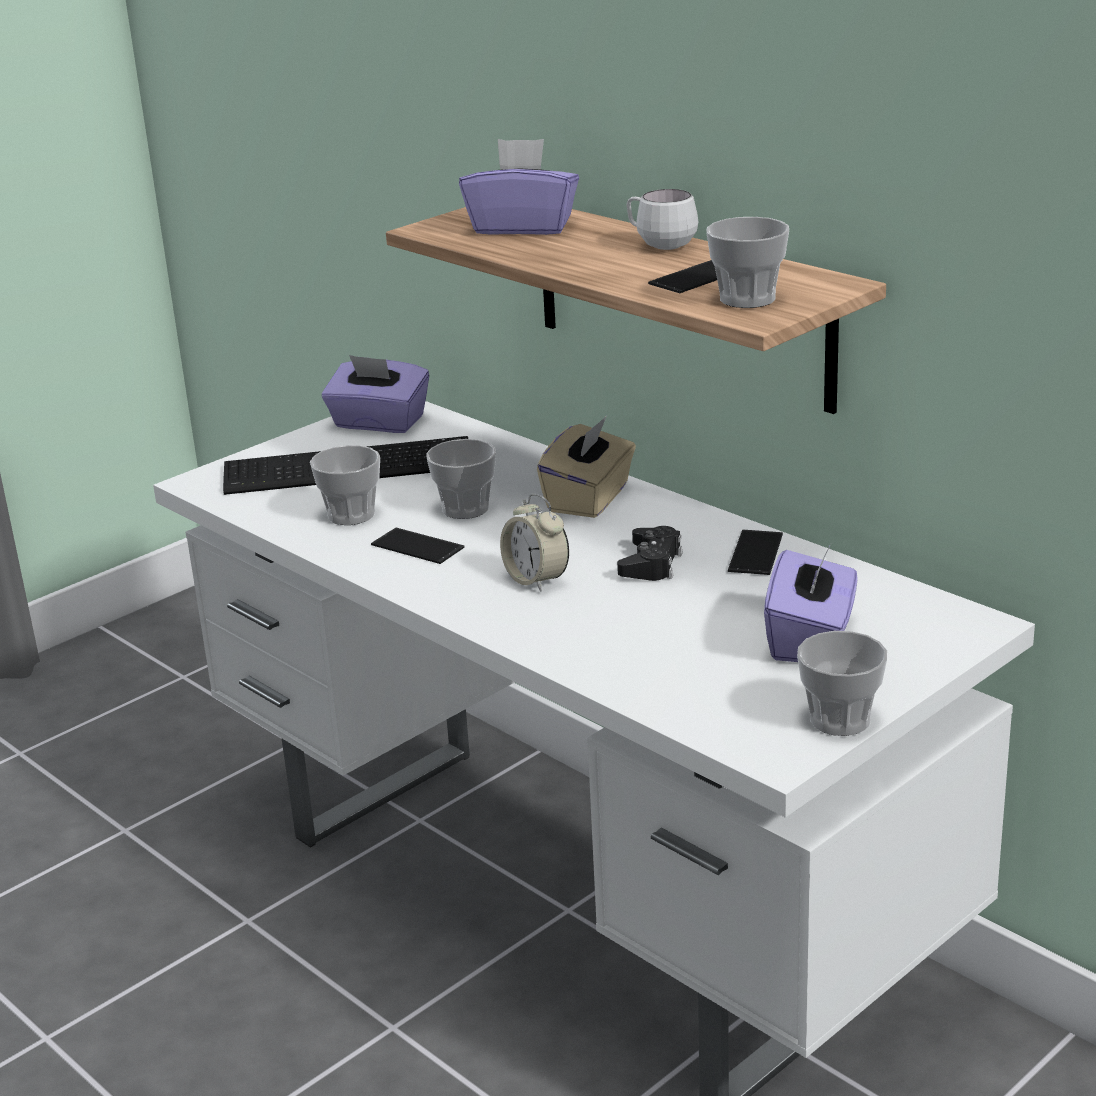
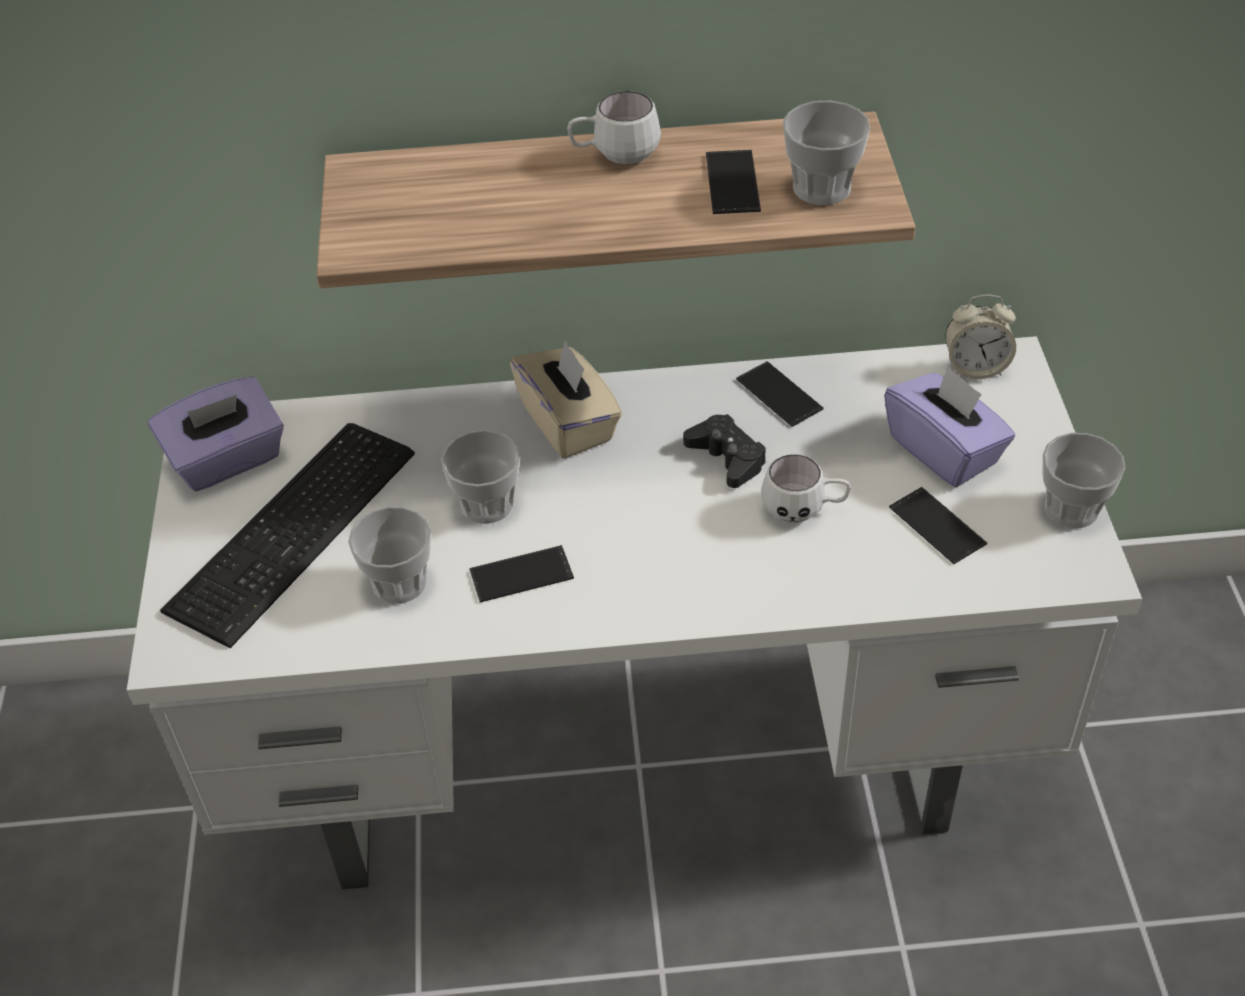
camera: 50 degrees left, 20 degrees up
(523, 227) = (445, 196): purple tissue box -> none
(536, 580) = (675, 537): alarm clock -> alarm clock (975, 368)
(645, 613) = (804, 510): none -> white mug
(717, 670) = (937, 526): none -> phone

